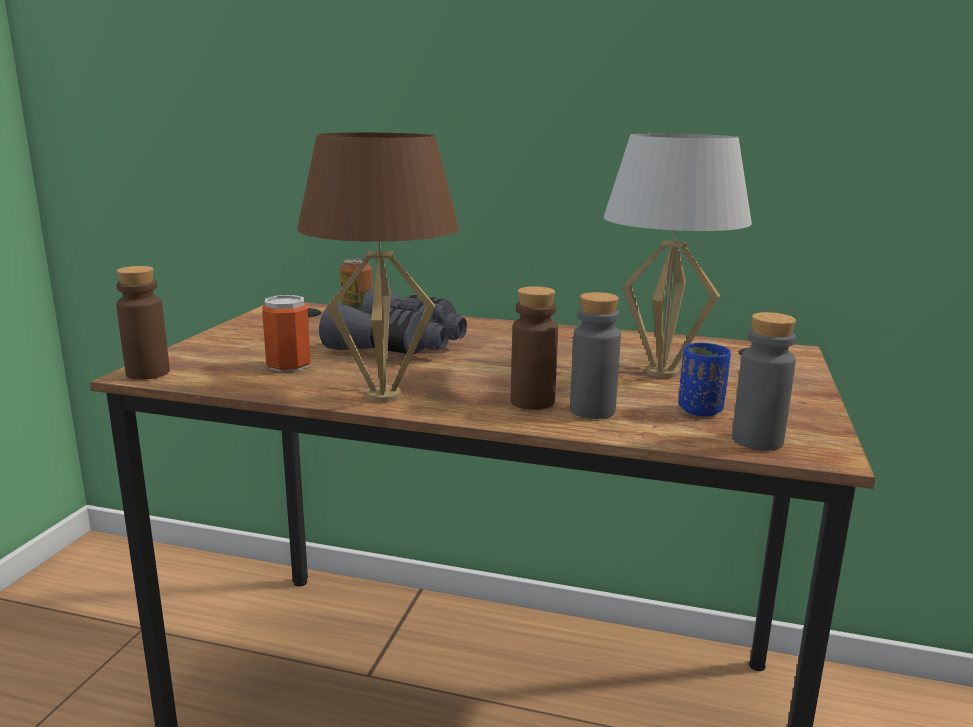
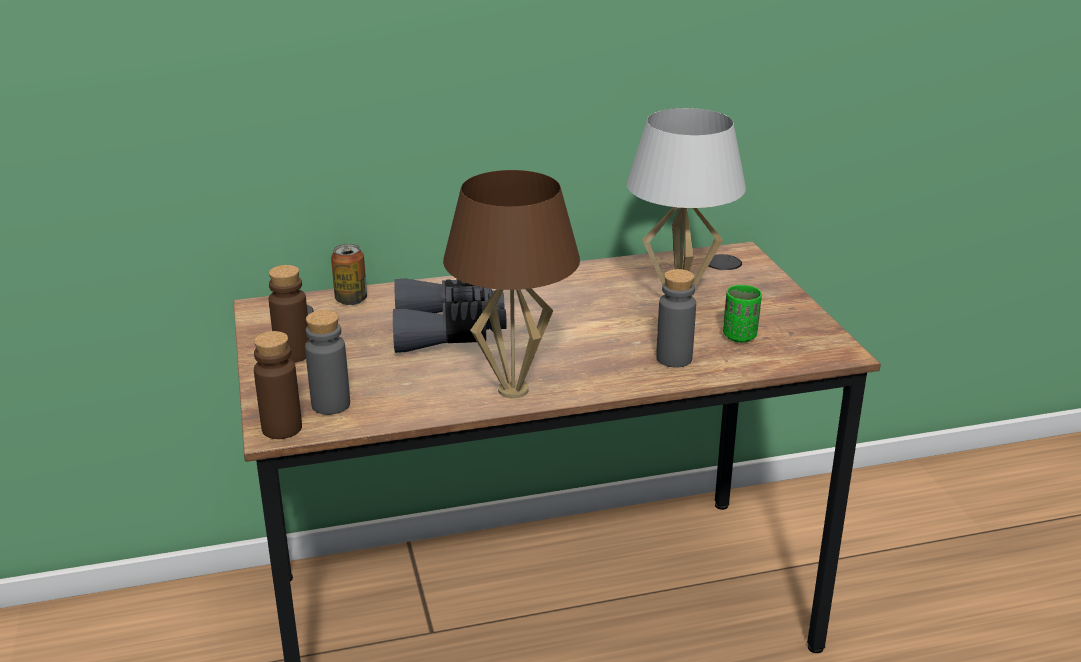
camera: 30 degrees left, 10 degrees up
(288, 365) = (390, 382): can -> none
(532, 402) = (625, 363): brown bottle -> brown bottle (293, 354)
(700, 410) = (739, 336): blue cup -> green cup
(757, 440) = (797, 354): grey bottle -> grey bottle (331, 404)

